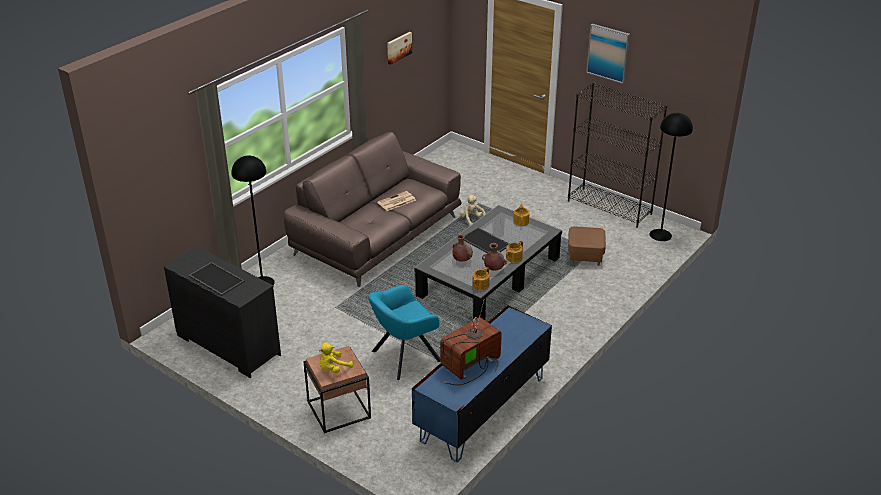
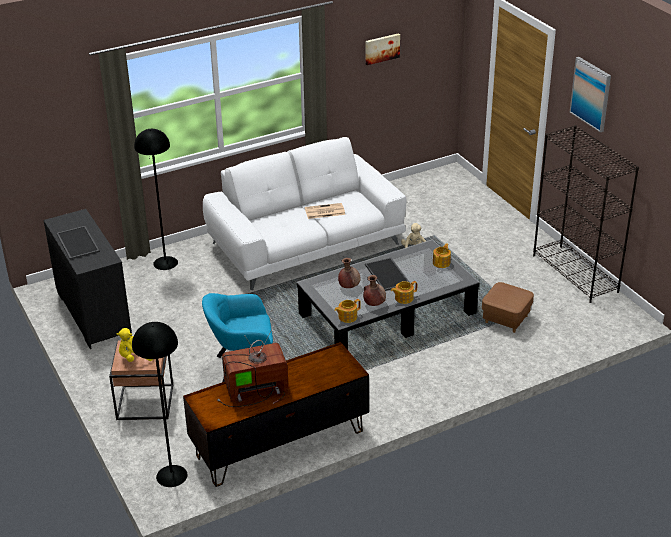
camera: 25 degrees right, 0 degrees up
(377, 235) = (306, 244): brown sofa -> white sofa
(482, 408) = (279, 443): blue tv stand -> brown tv stand
(660, 235) = (611, 317): black floor lamp -> black floor lamp (172, 476)

